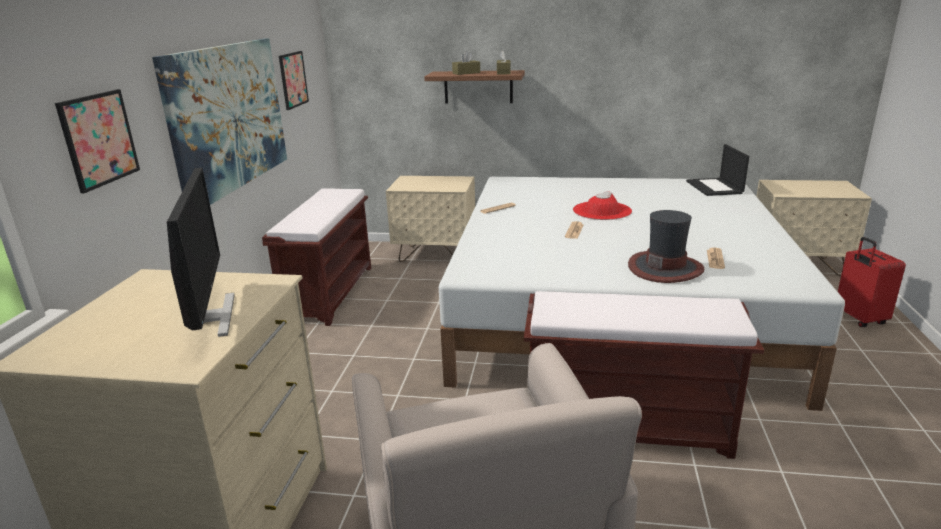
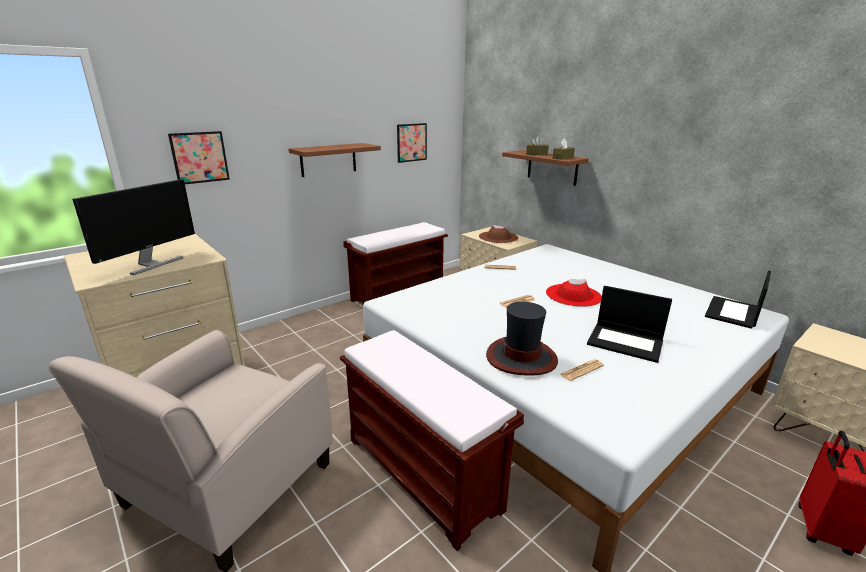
camera: 40 degrees right, 0 degrees up
(229, 117) = (328, 159): picture -> brown shelf
(432, 183) = (498, 237): none -> brown hat
(701, 230) = (626, 342): none -> laptop

